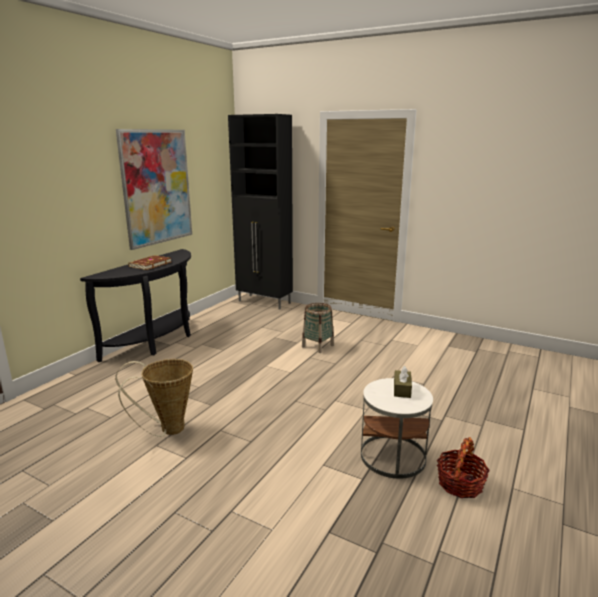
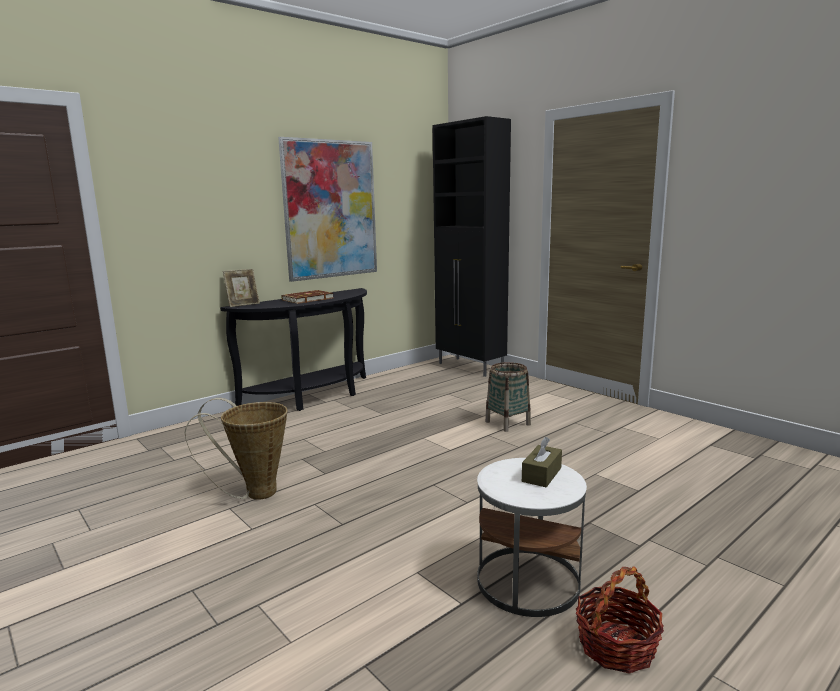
camera: 20 degrees right, 5 degrees down
(99, 274) = (243, 304): none -> picture frame

